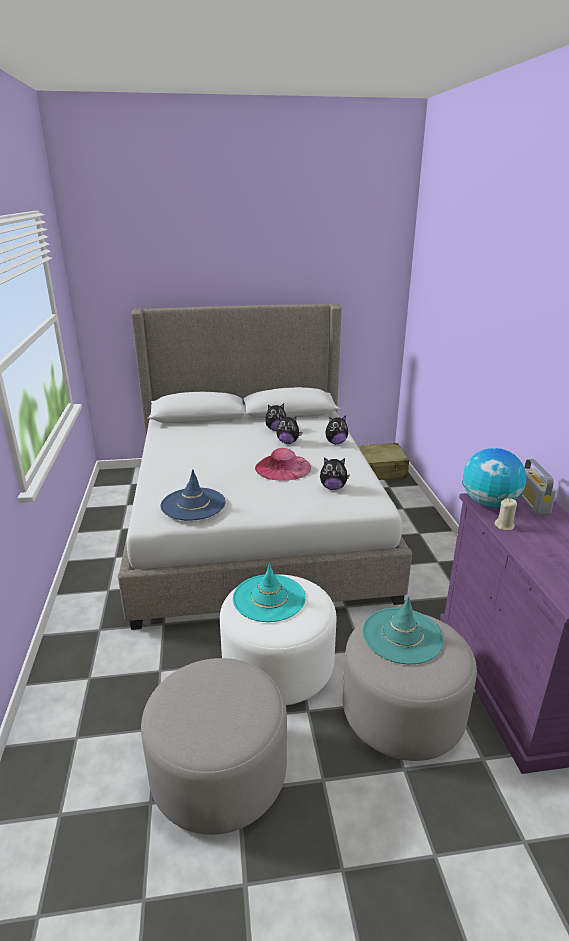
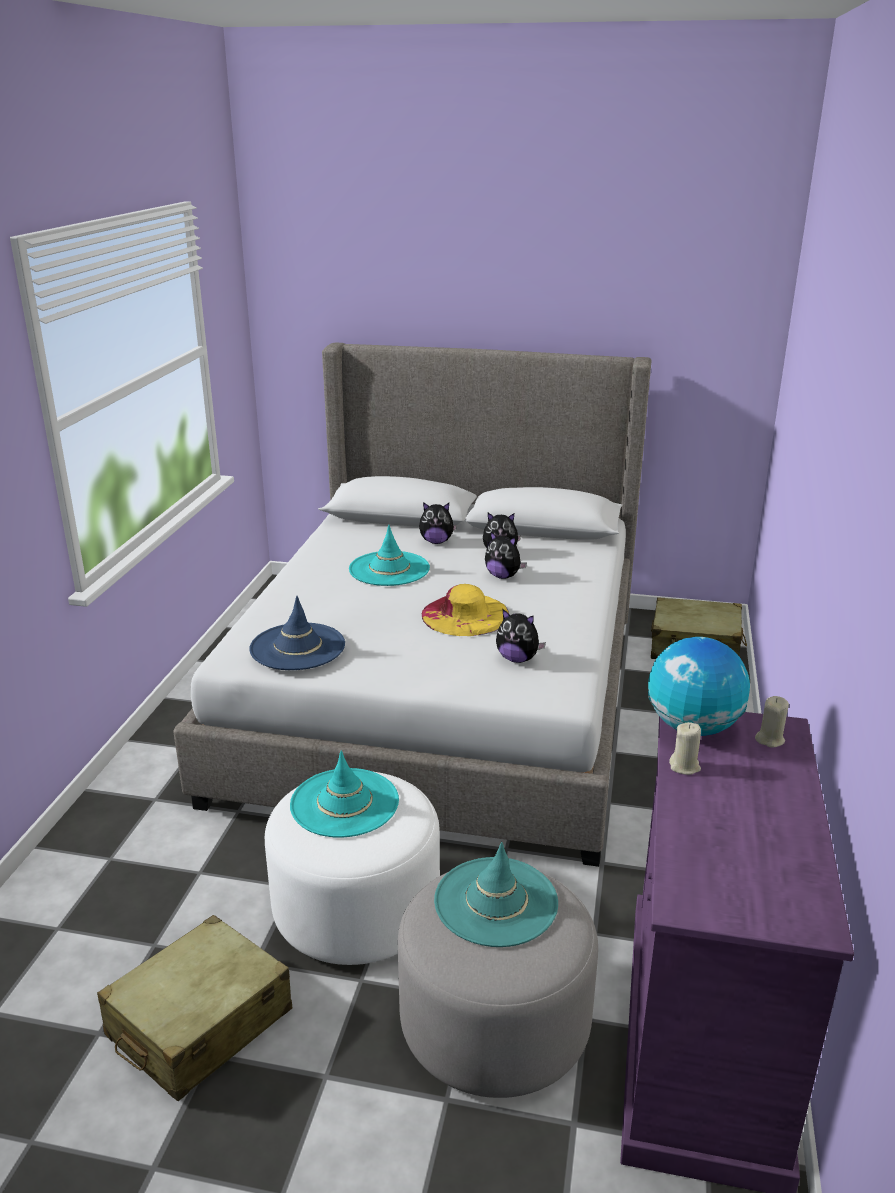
camera: 20 degrees right, 0 degrees up
(216, 448) = (389, 569): none -> turquoise hat
(219, 772) = (199, 1024): grey ottoman -> beige suitcase
(283, 467) = (465, 615): pink hat -> yellow hat
(335, 443) = (577, 588): plush toy -> plush toy (436, 541)
(532, 502) = (769, 739): radio -> beige candle

